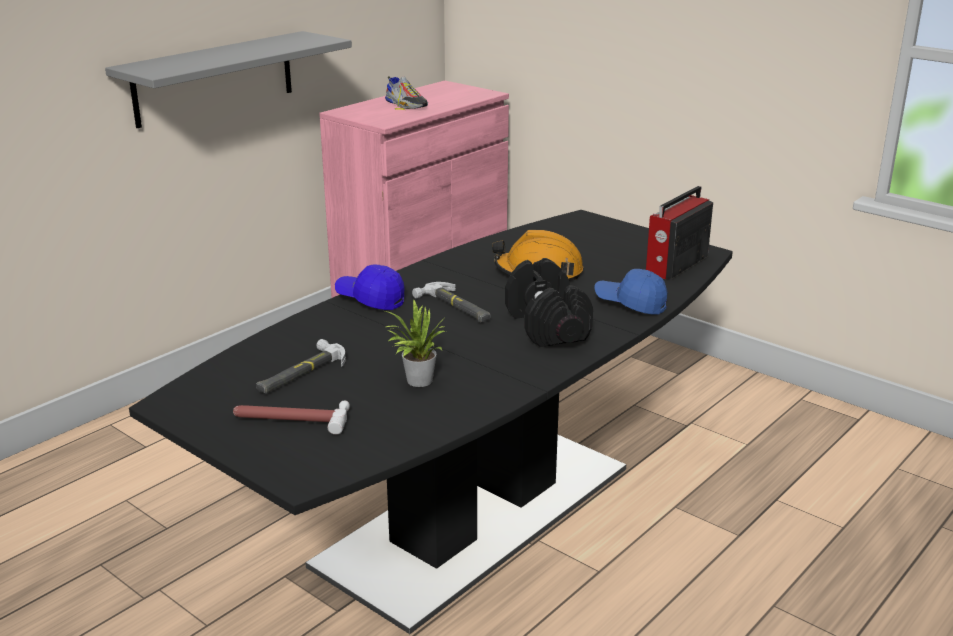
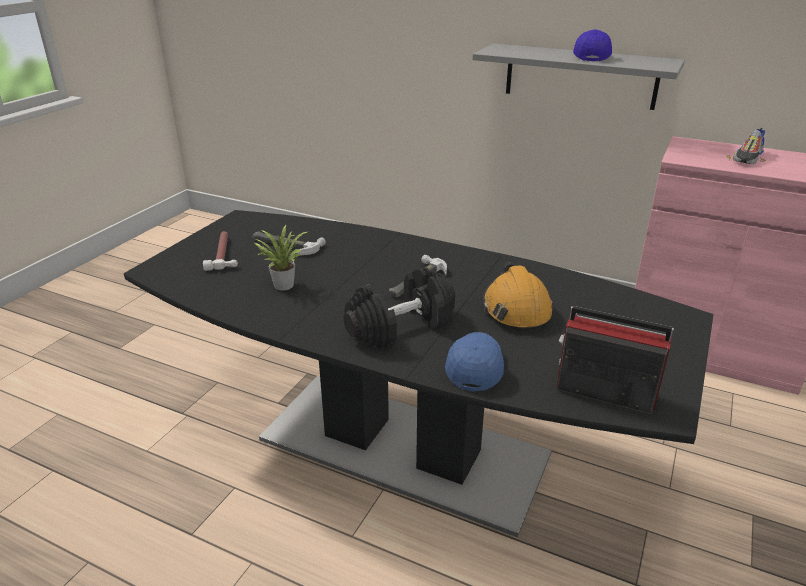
camera: 75 degrees right, 5 degrees up
(370, 299) = (411, 246): blue cap -> blue cap (591, 56)

